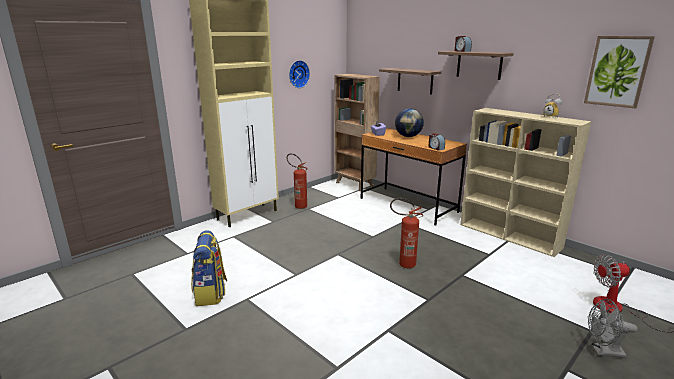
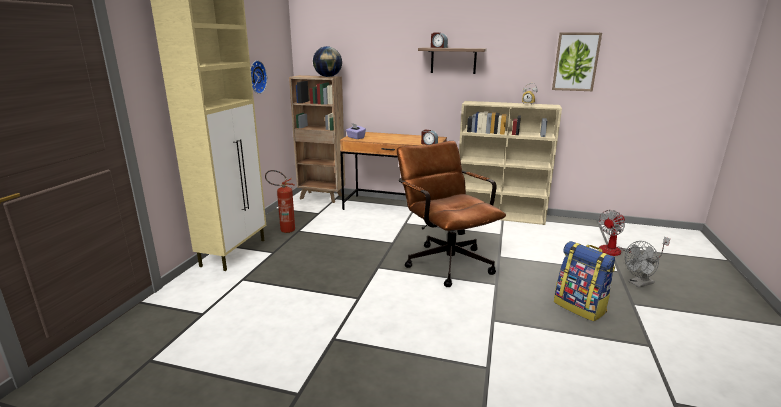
camera: 30 degrees left, 0 degrees up
(211, 293) = (285, 347): backpack -> backpack (580, 307)
(403, 264) = (445, 260): fire extinguisher -> brown office chair
(408, 136) = (388, 137): globe -> globe (328, 76)
(415, 81) = (384, 79): shelf -> none

